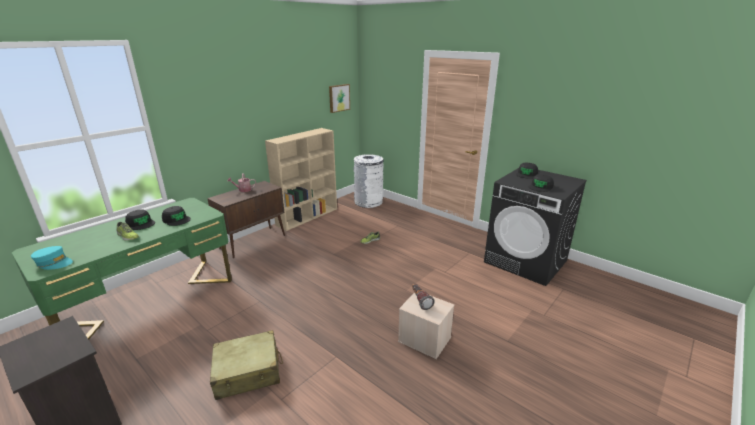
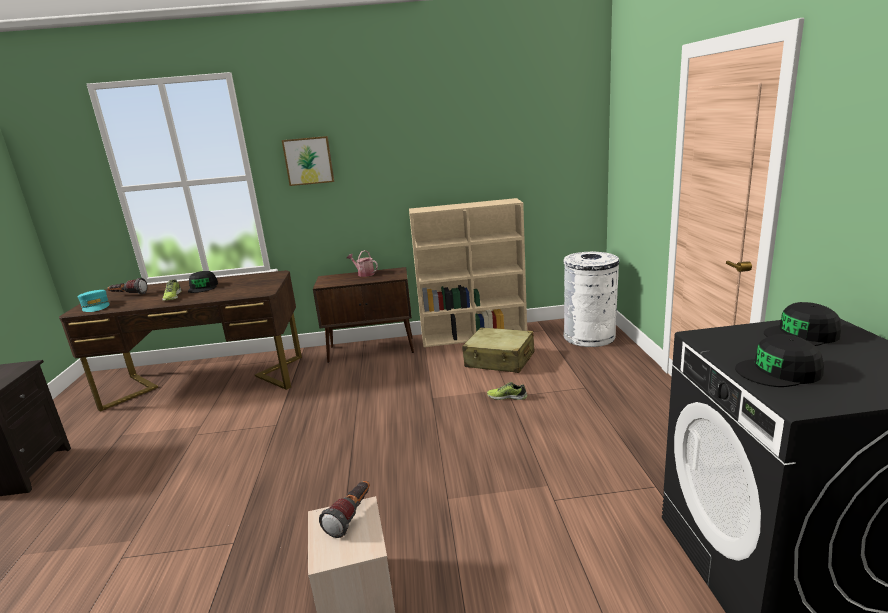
camera: 45 degrees right, 5 degrees down
(68, 247) = (128, 295): none -> flashlight
(149, 301) = (206, 382): green desk -> brown desk
(176, 219) = (230, 290): black cap -> none
(248, 372) = (150, 504): beige suitcase -> beige suitcase (499, 360)
(338, 98) = (561, 150): picture -> picture (308, 161)

